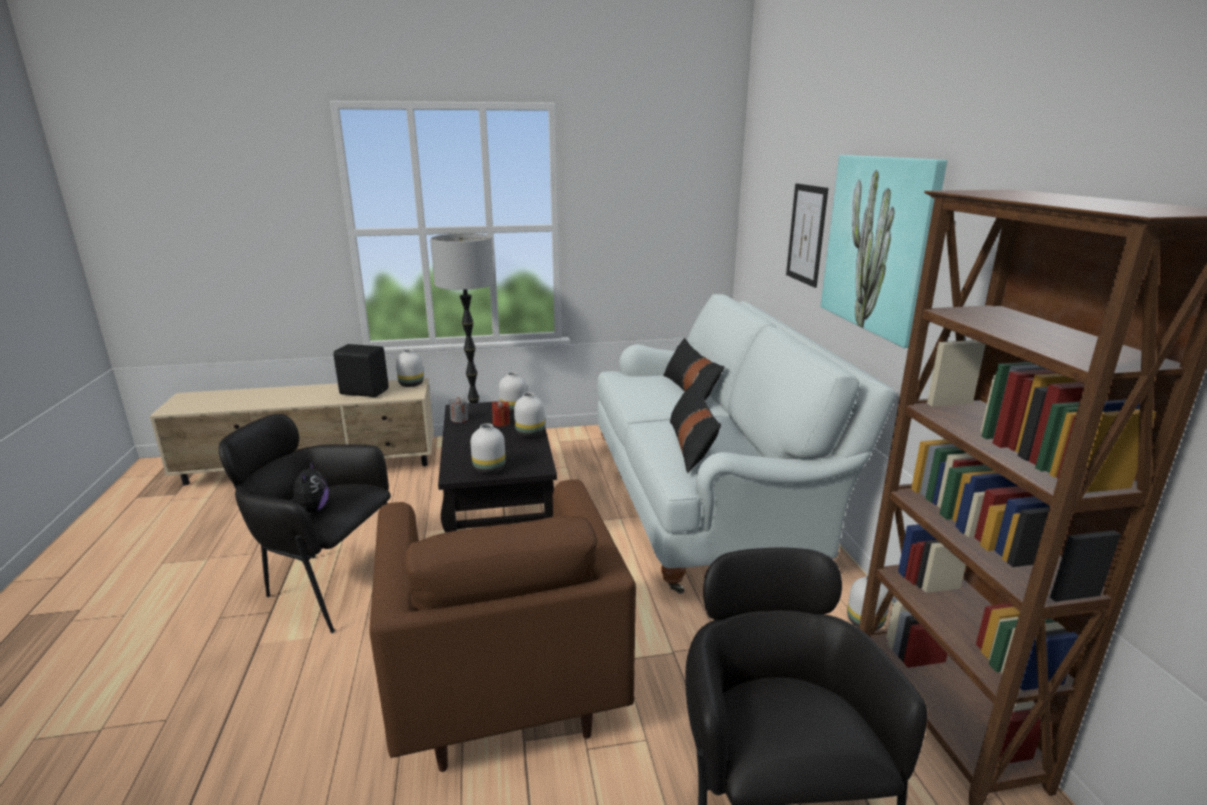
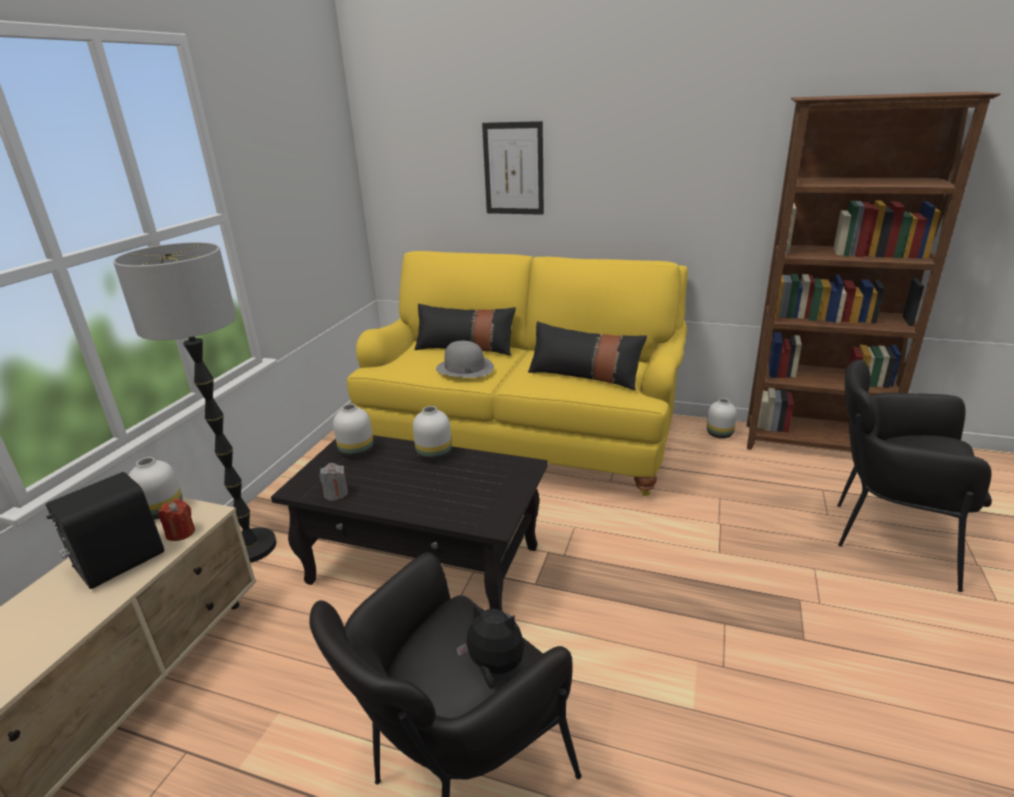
camera: 60 degrees left, 5 degrees up
(489, 469) = (499, 497): white vase -> none
(501, 423) = (384, 467): red candle -> red candle (181, 533)
(504, 690) = (735, 636): brown armchair -> none
(648, 398) = (464, 368): none -> grey hat
(708, 501) = (524, 437): white sofa -> yellow sofa
(879, 244) = (633, 160): picture -> none

